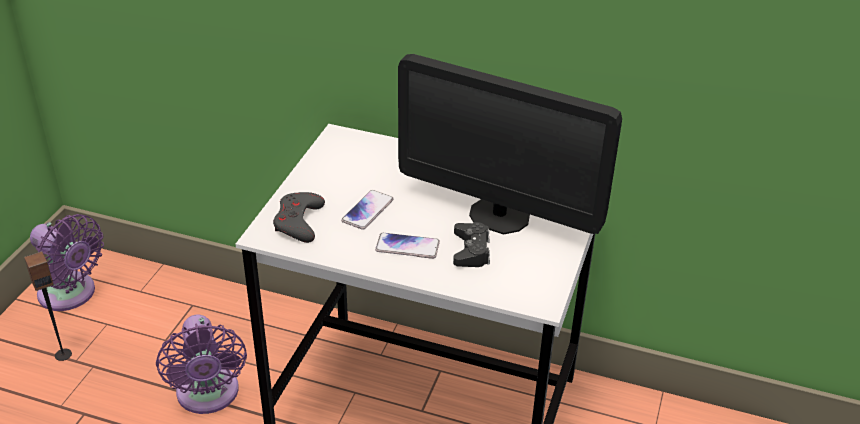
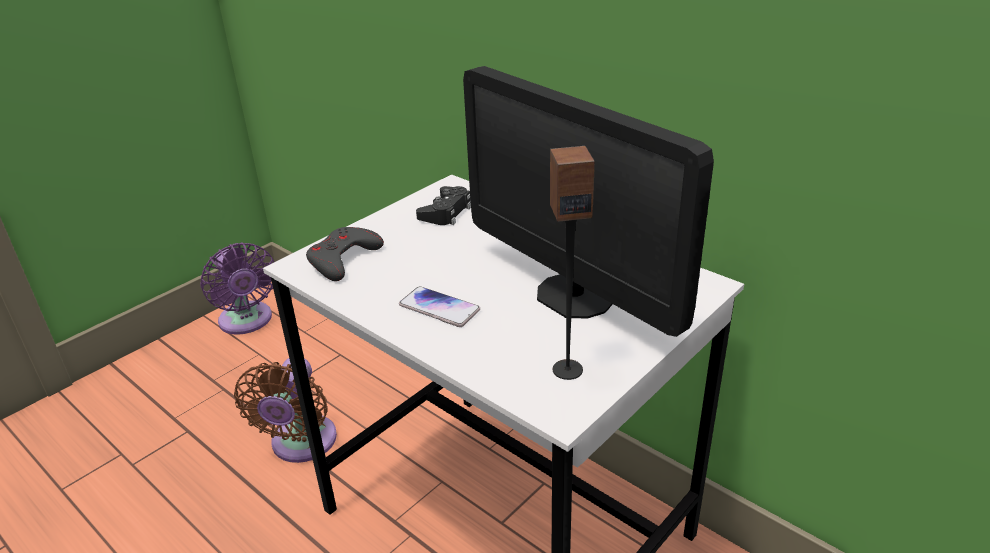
camera: 25 degrees right, 5 degrees down
(63, 354) = (207, 372): speaker -> speaker (567, 369)
(208, 396) = (301, 444): purple fan -> brown fan
(367, 211) = (425, 262): phone -> none
(471, 250) = (512, 328): black game controller -> black game controller (446, 212)

